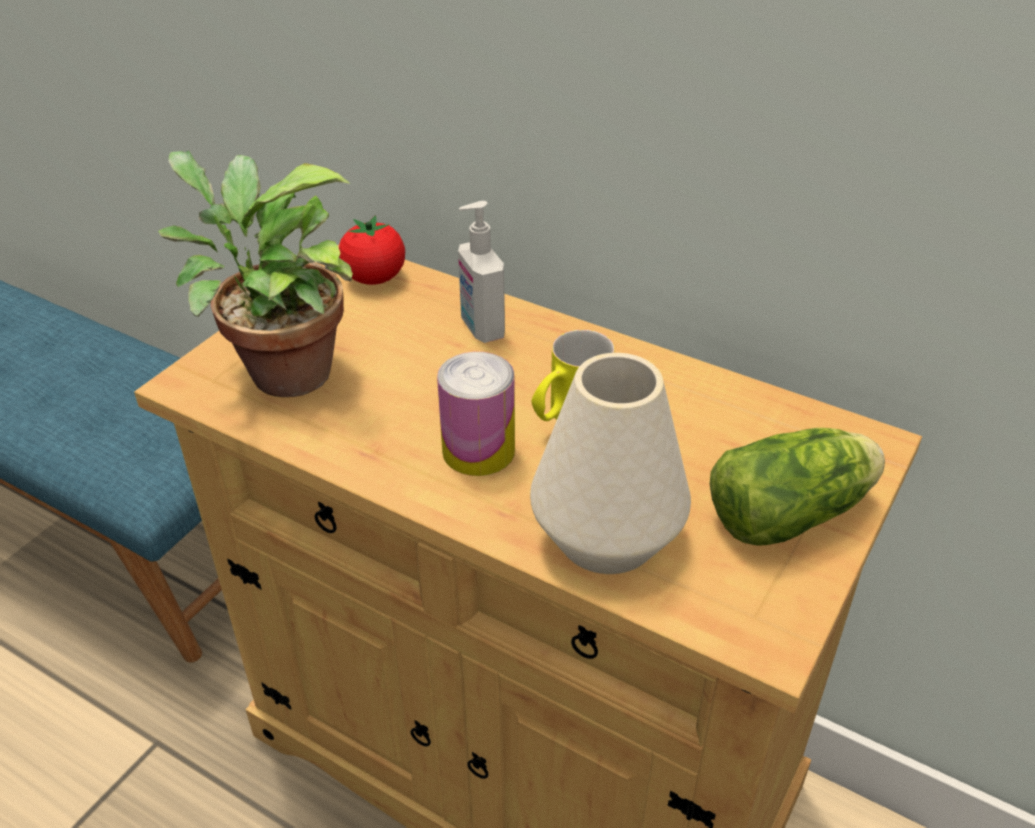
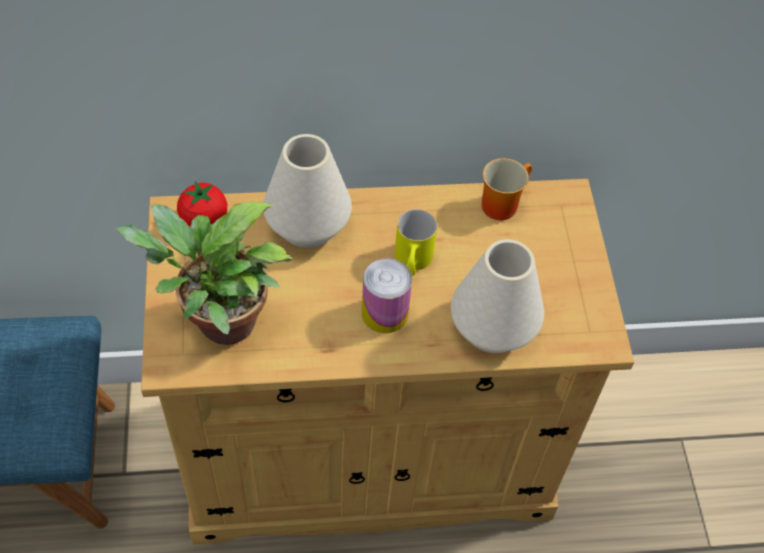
camera: 40 degrees left, 15 degrees up
(481, 328) = (308, 226): soap dispenser -> white vase
(757, 407) = (500, 202): none -> mug
(794, 513) = (565, 262): lettuce -> none

